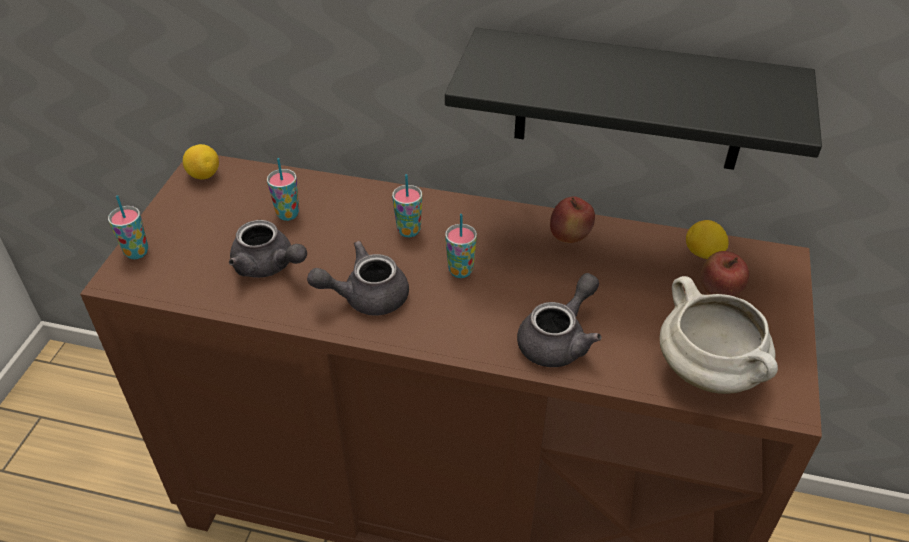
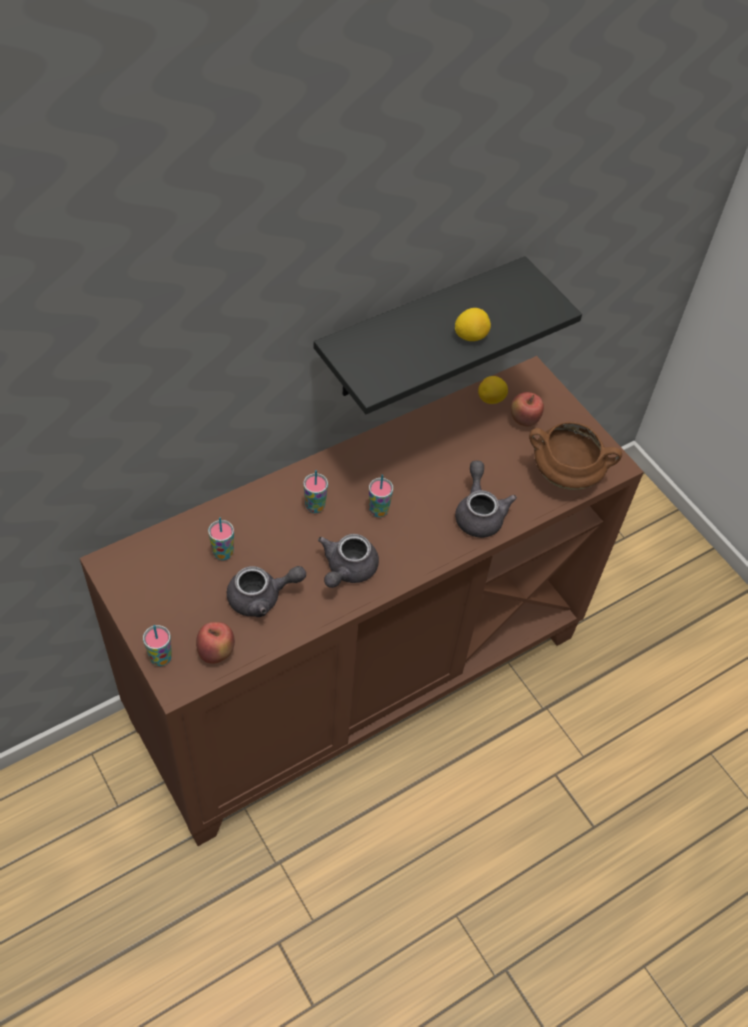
camera: 50 degrees left, 10 degrees up
(204, 175) = (121, 569): lemon -> lemon (470, 336)
(570, 237) = (411, 440): apple -> apple (216, 652)
(710, 372) = (566, 474): white cooking pot -> brown cooking pot

